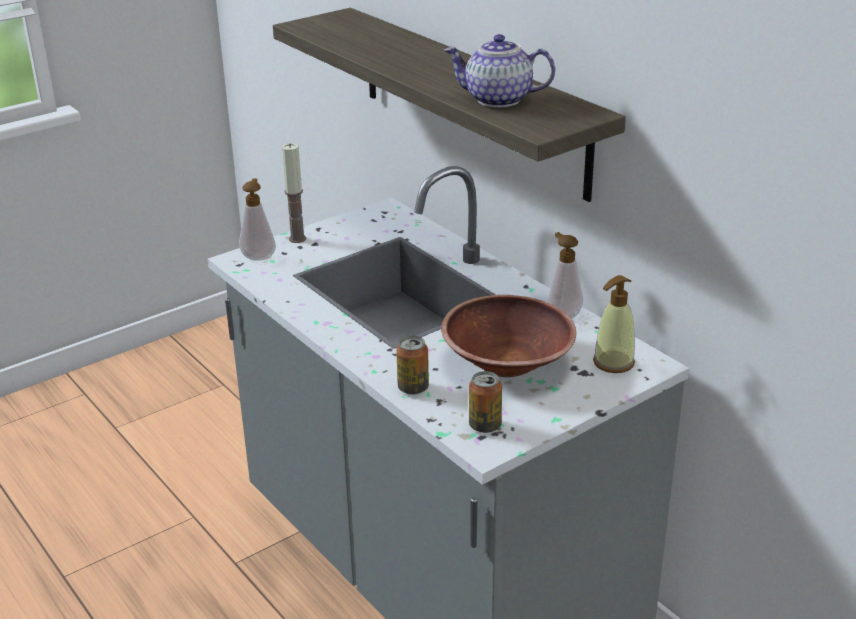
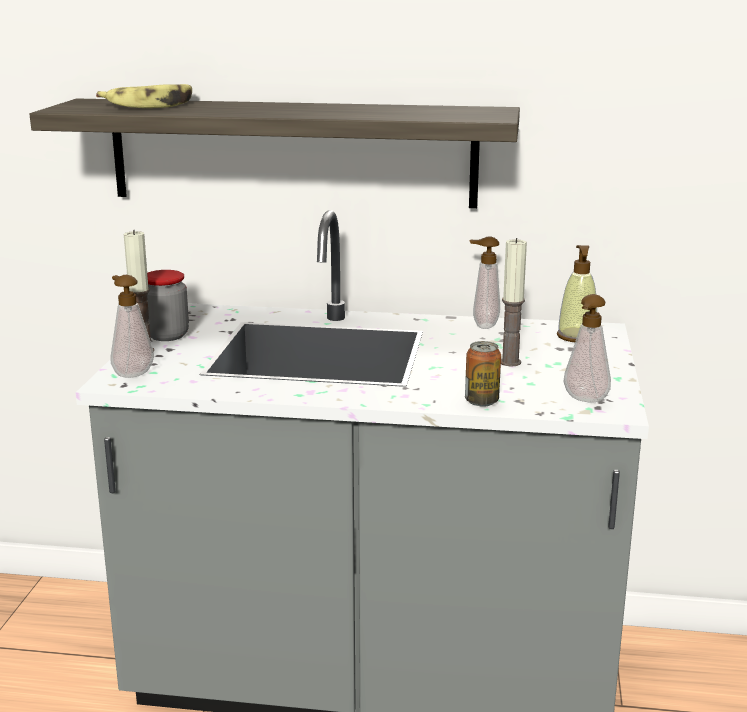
camera: 45 degrees left, 10 degrees down
(334, 230) = (167, 335): none -> jar
(364, 33) = (151, 105): none -> banana
(485, 425) = (584, 400): can -> soap dispenser
(497, 100) = (405, 113): teapot -> none
(506, 362) = (510, 362): brown bowl -> candle

